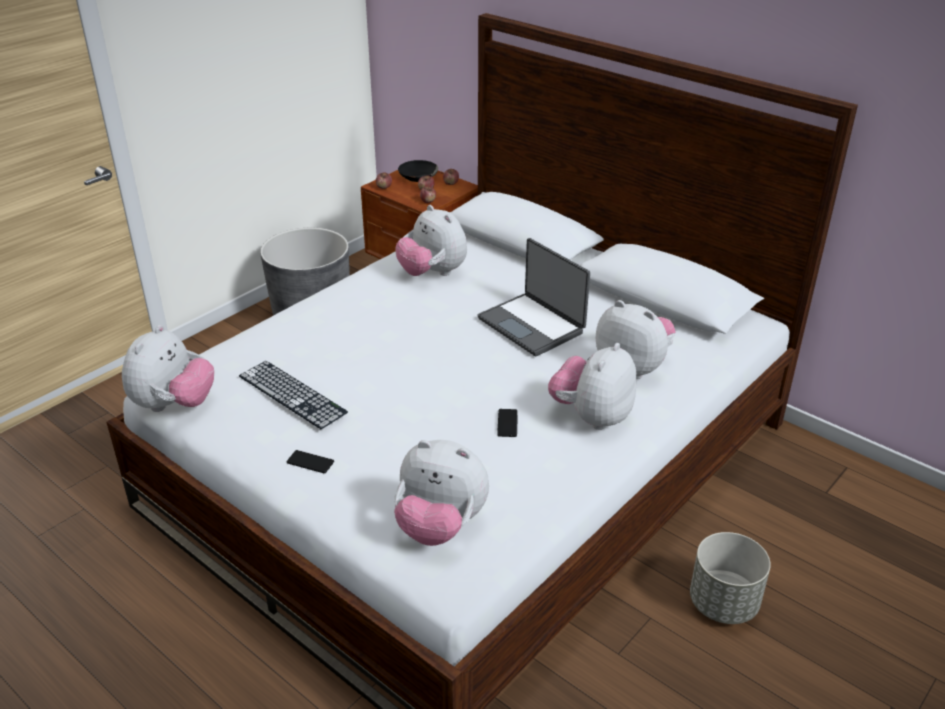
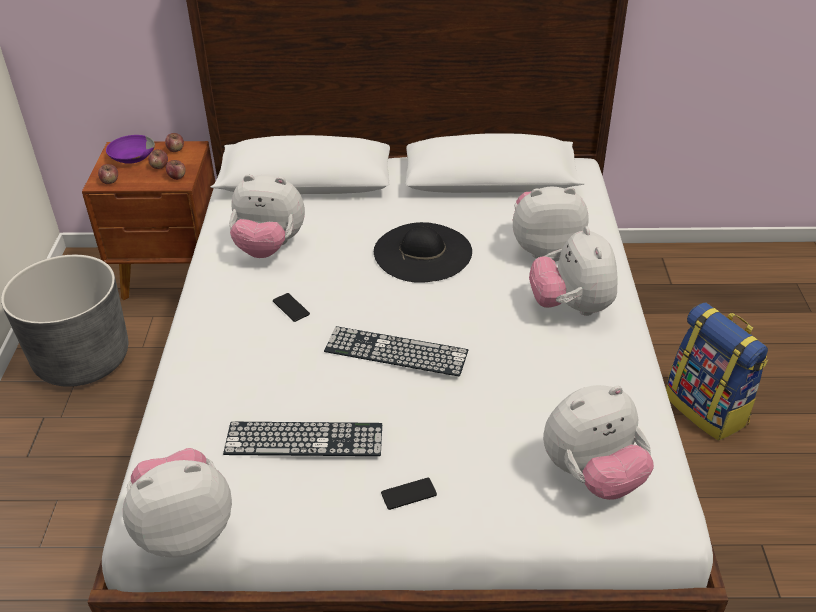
camera: 40 degrees left, 5 degrees up
(174, 405) = (185, 529): plush toy -> plush toy turned 90 degrees counterclockwise
(417, 177) = (131, 156): black bowl -> purple bowl
(419, 376) = (395, 351): none -> keyboard
(507, 423) = (521, 351): phone -> phone (291, 308)
(532, 325) = (422, 252): laptop -> black hat
(723, 604) = (707, 409): grey planter -> backpack

